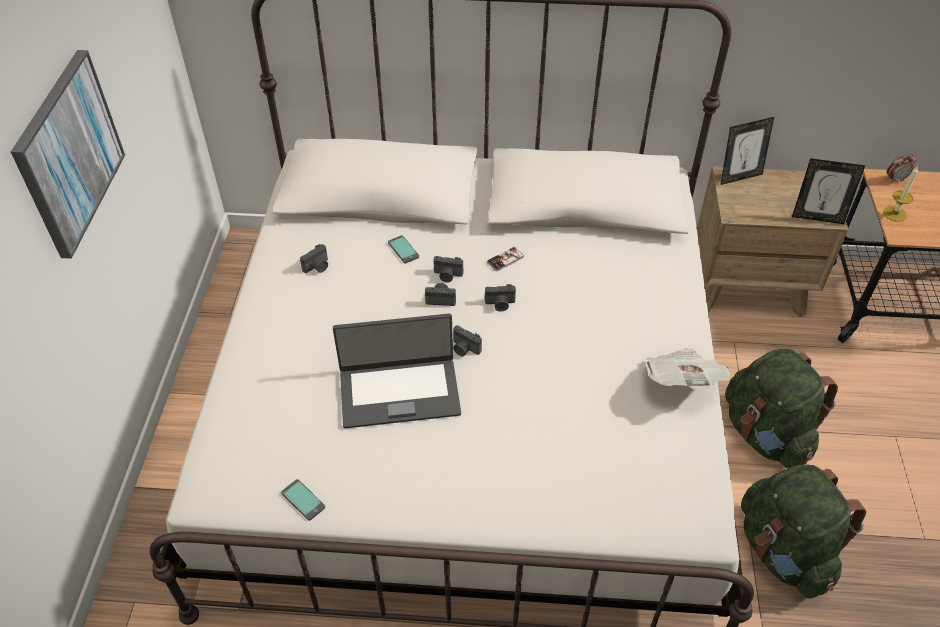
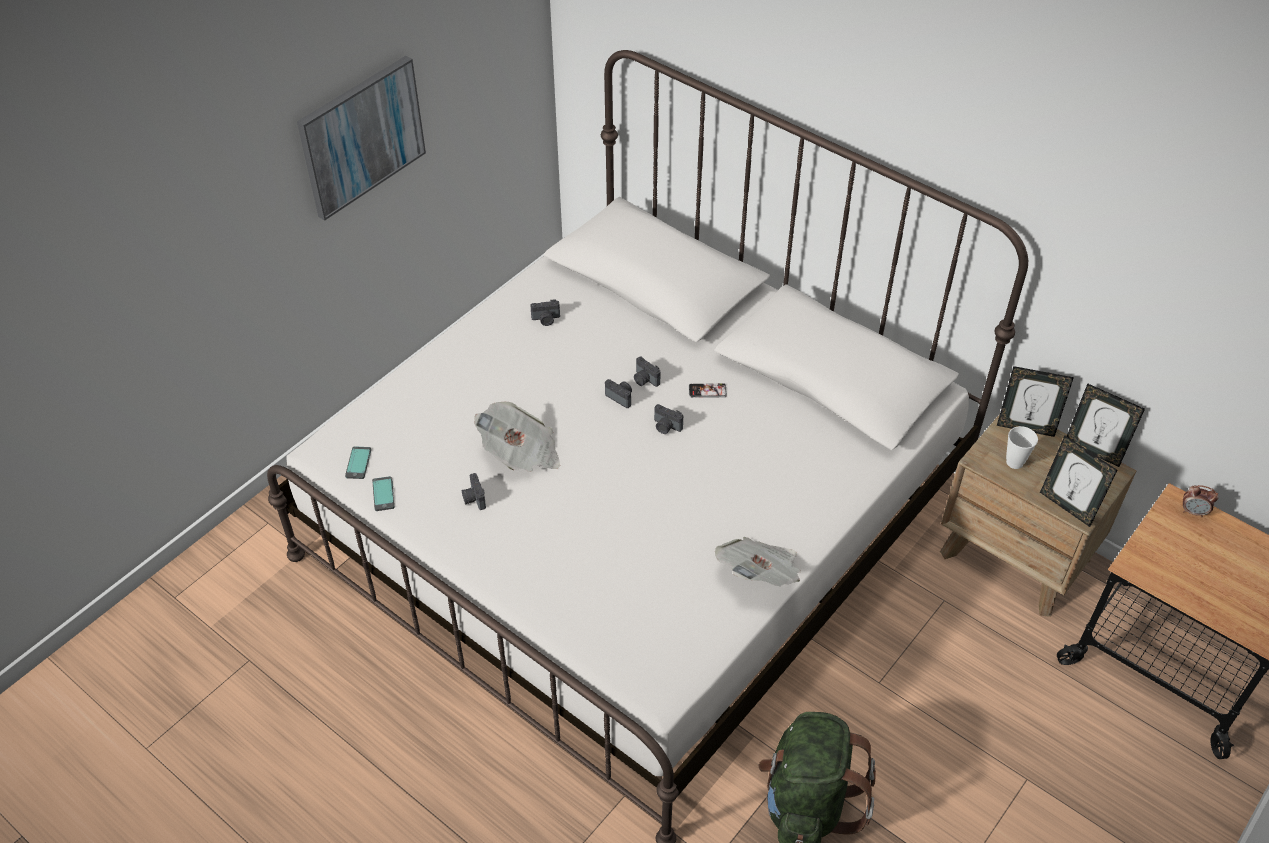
camera: 35 degrees right, 0 degrees up
(399, 391) = (521, 453): laptop -> newspaper
(403, 250) = (628, 339): phone -> phone (358, 463)
(464, 349) = (602, 448): camera -> camera (473, 499)
(756, 204) = (1014, 462): none -> cup
(766, 434) = (891, 699): green backpack -> none
(794, 172) = (1093, 451): none -> picture frame
(895, 214) = (1151, 543): candle -> none

